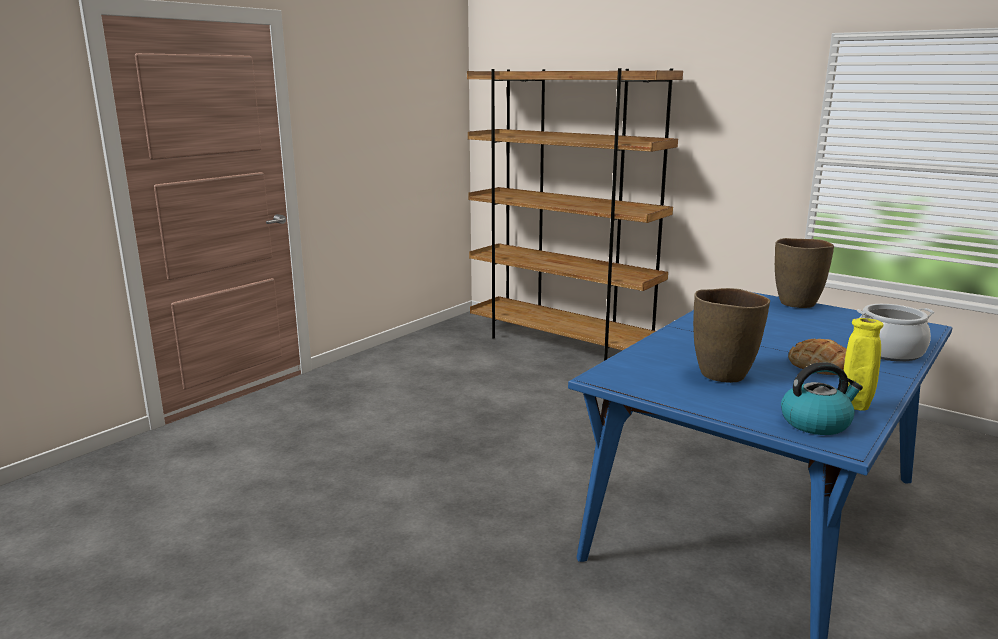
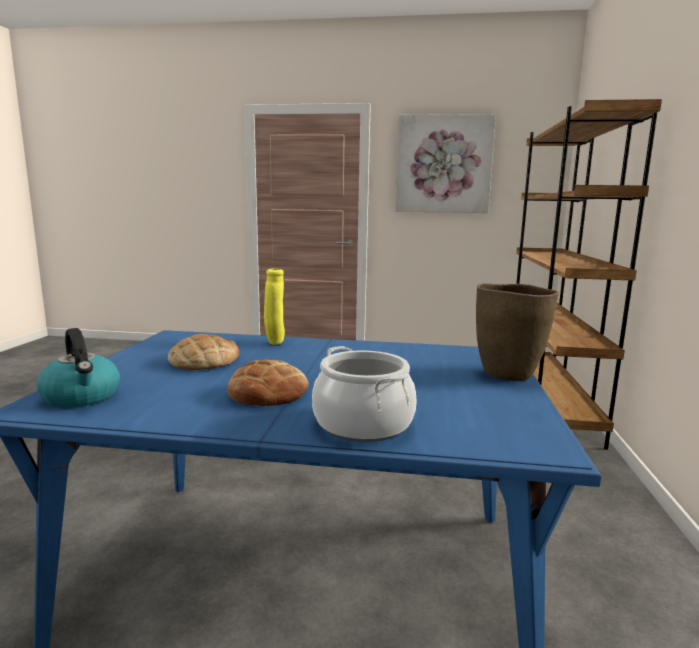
camera: 60 degrees right, 5 degrees down
(369, 98) = (443, 164): none -> picture
(723, 374) = (203, 361): brown vase -> bread
(854, 408) = (129, 411): yellow vase -> yellow vase (274, 343)

